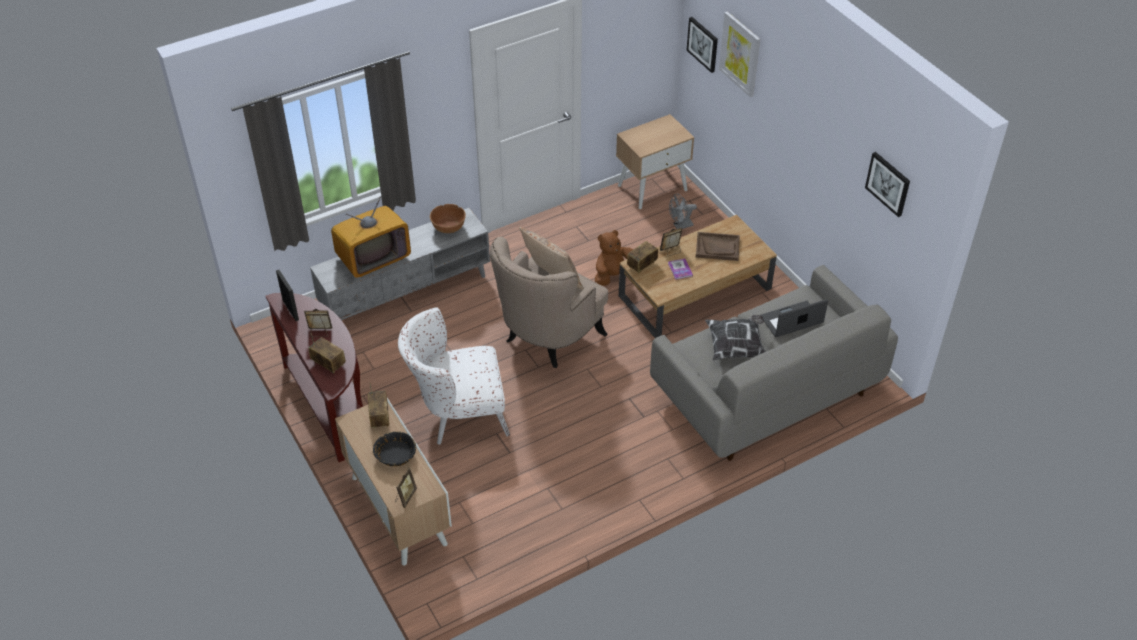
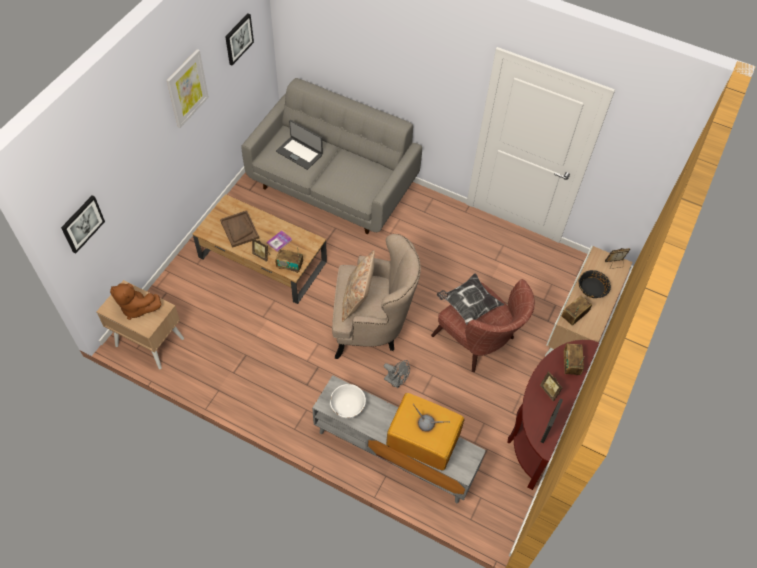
camera: 125 degrees left, 10 degrees up
(448, 227) = (347, 407): brown bowl -> white bowl
(457, 412) = (479, 342): white armchair -> brown armchair
(613, 276) = (277, 318): brown plush toy -> brown plush toy (136, 308)
(680, 226) = (190, 300): grey fan -> grey fan (396, 382)
(736, 346) = (345, 171): pillow -> pillow (468, 305)
(740, 54) = (115, 166): picture -> picture (187, 88)

